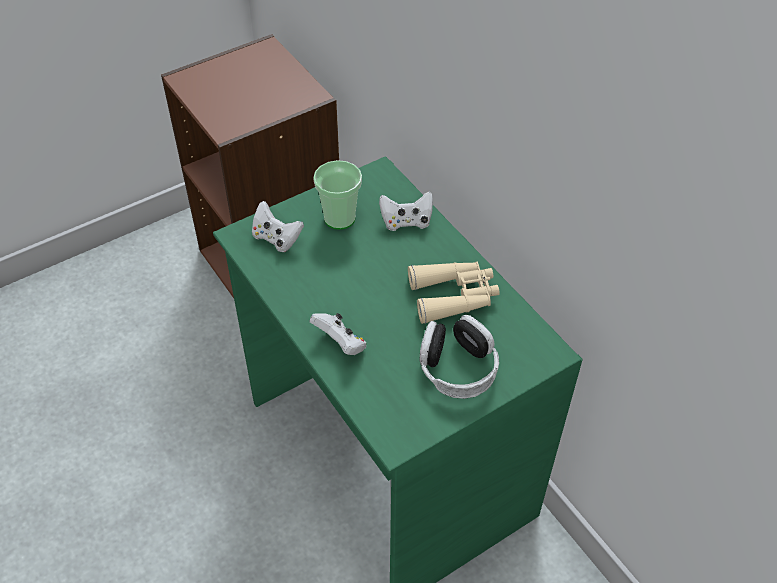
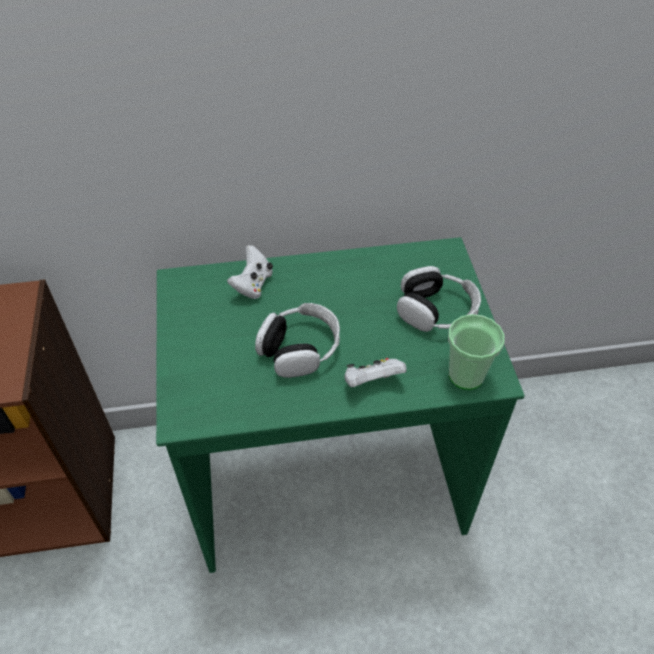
camera: 65 degrees left, 0 degrees up
(276, 239) = (207, 389): white game controller -> none
(339, 218) = (214, 330): cup -> cup (466, 375)
(351, 281) = (299, 348): none -> headphones
(454, 296) = (359, 285): beige binoculars -> none

